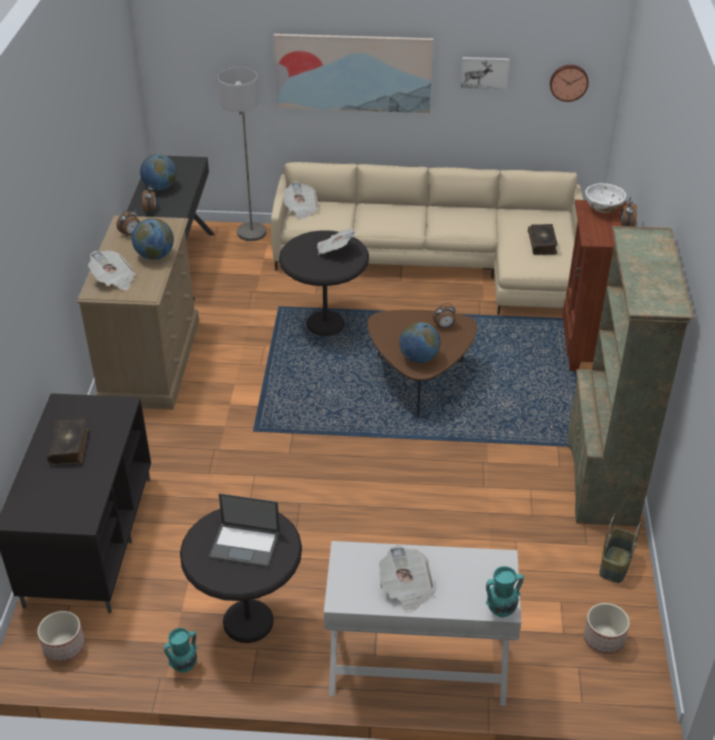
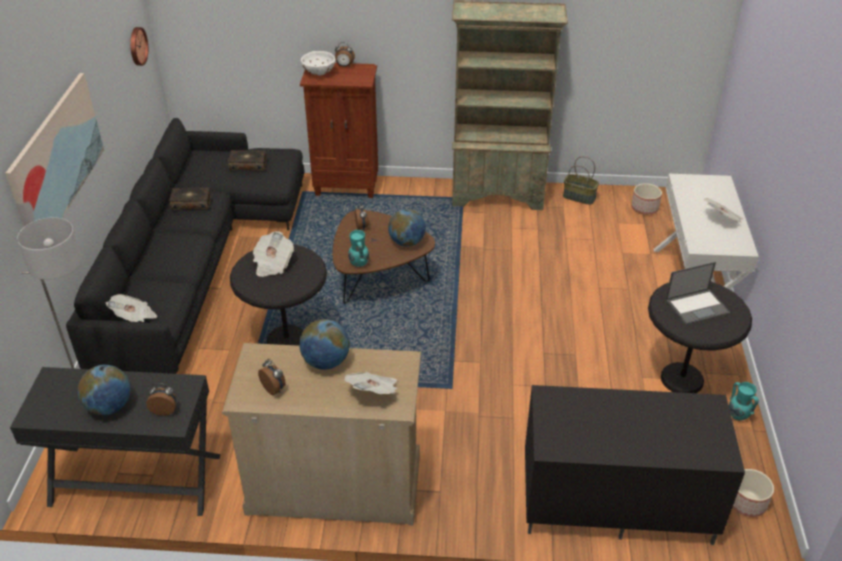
camera: 90 degrees left, 0 degrees up
(70, 447) = (616, 430): book -> book (191, 203)
(246, 545) = (697, 306): laptop -> laptop turned 60 degrees clockwise
(443, 262) = (196, 258): beige sofa -> black sofa
(484, 72) = (108, 79): picture -> none
(500, 610) = (724, 182): turquoise vase -> turquoise vase (359, 264)

